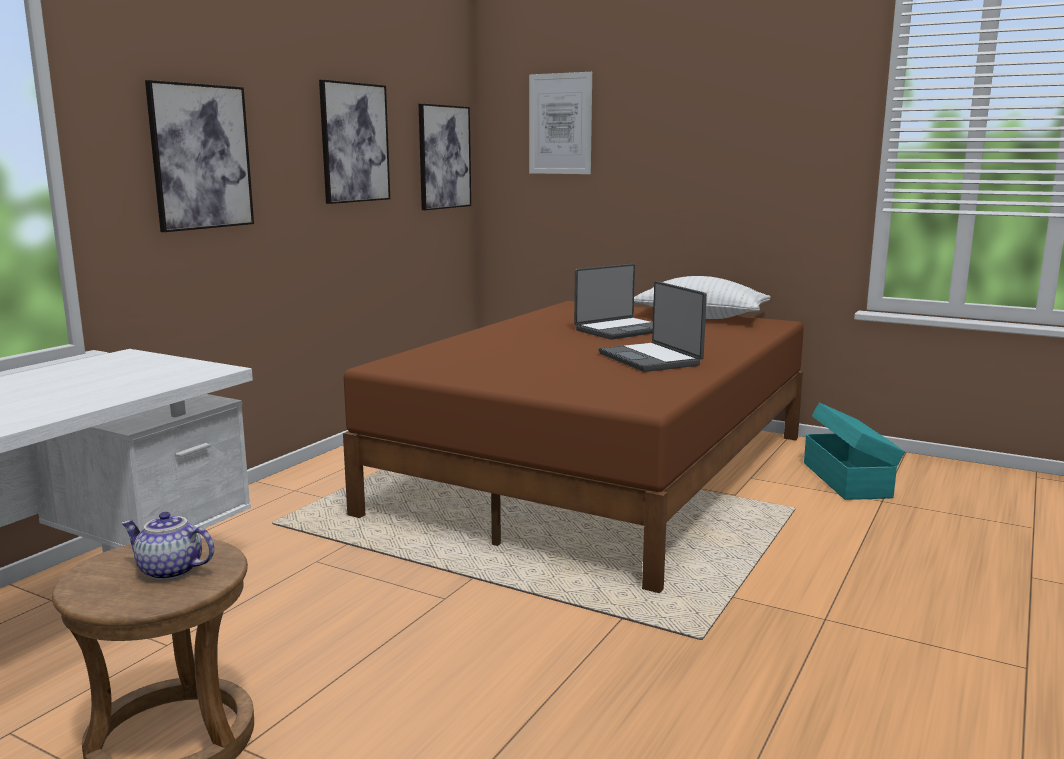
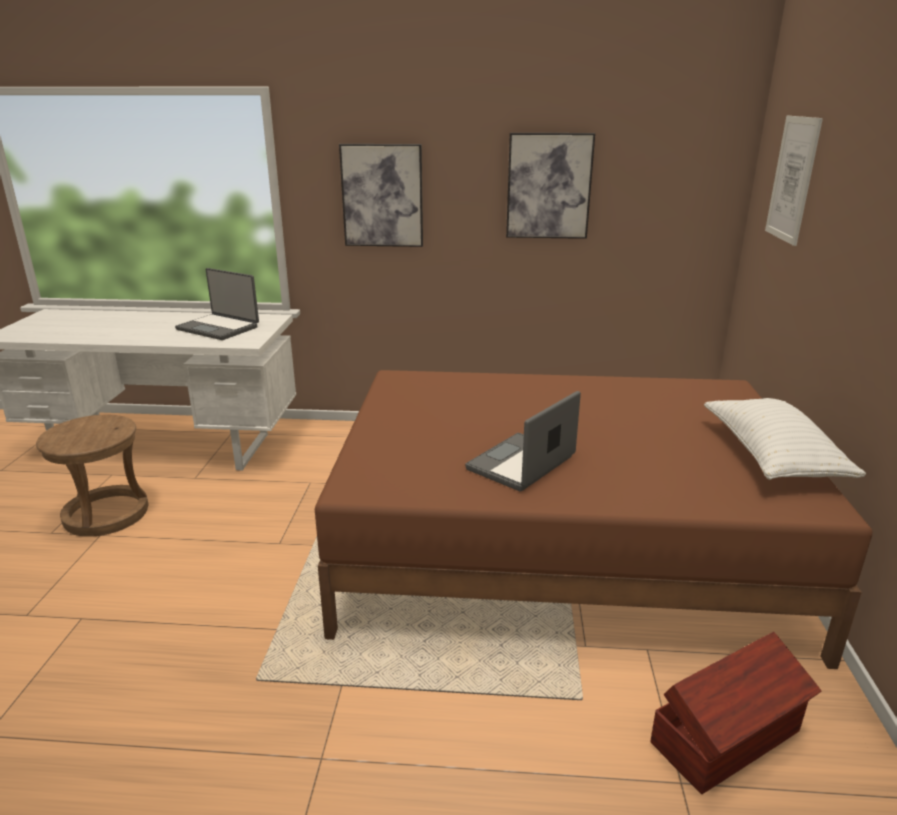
camera: 65 degrees right, 10 degrees up
(169, 571) = (88, 435): teapot -> none
(444, 157) = (686, 201): picture -> none
(620, 330) = (634, 429): laptop -> laptop (219, 328)
(847, 479) = (728, 738): turquoise storage box -> brown storage box

